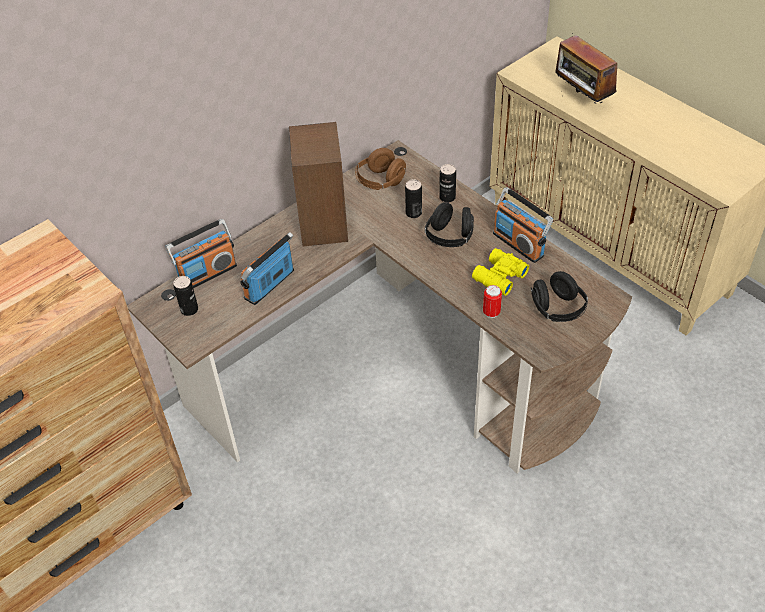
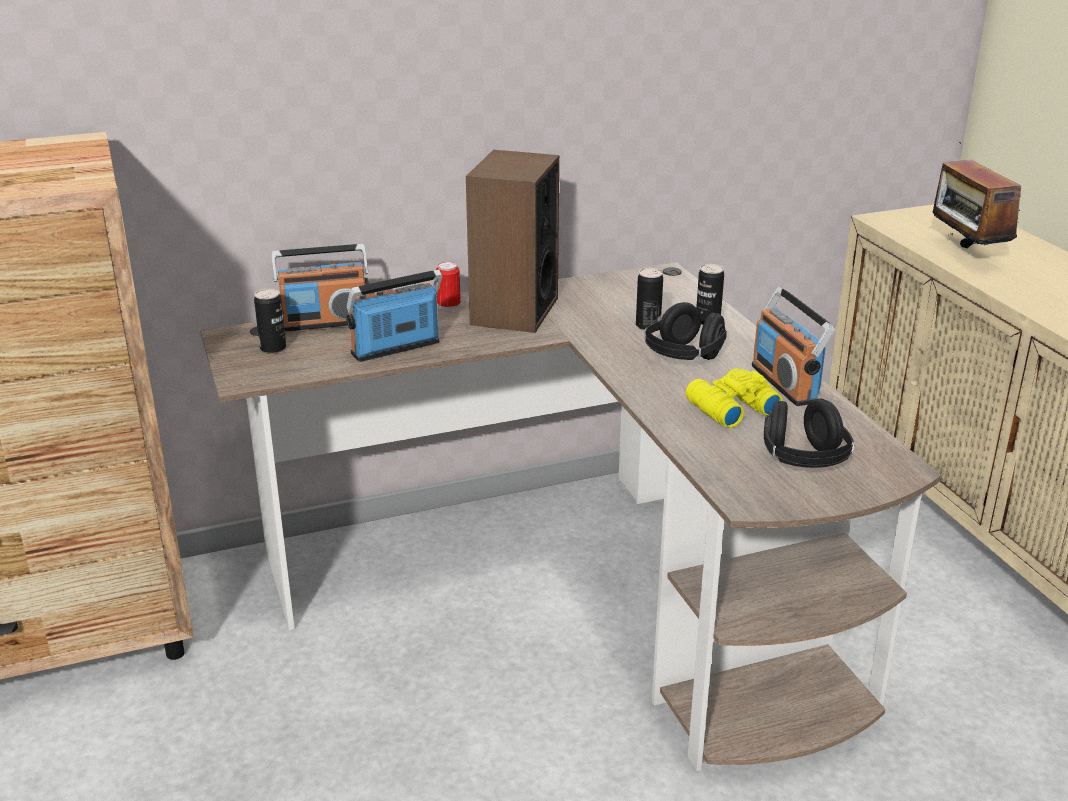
camera: 20 degrees right, 20 degrees down
(380, 181) = (623, 291): brown headphones -> none
(491, 312) = (692, 441): can -> can (449, 306)

